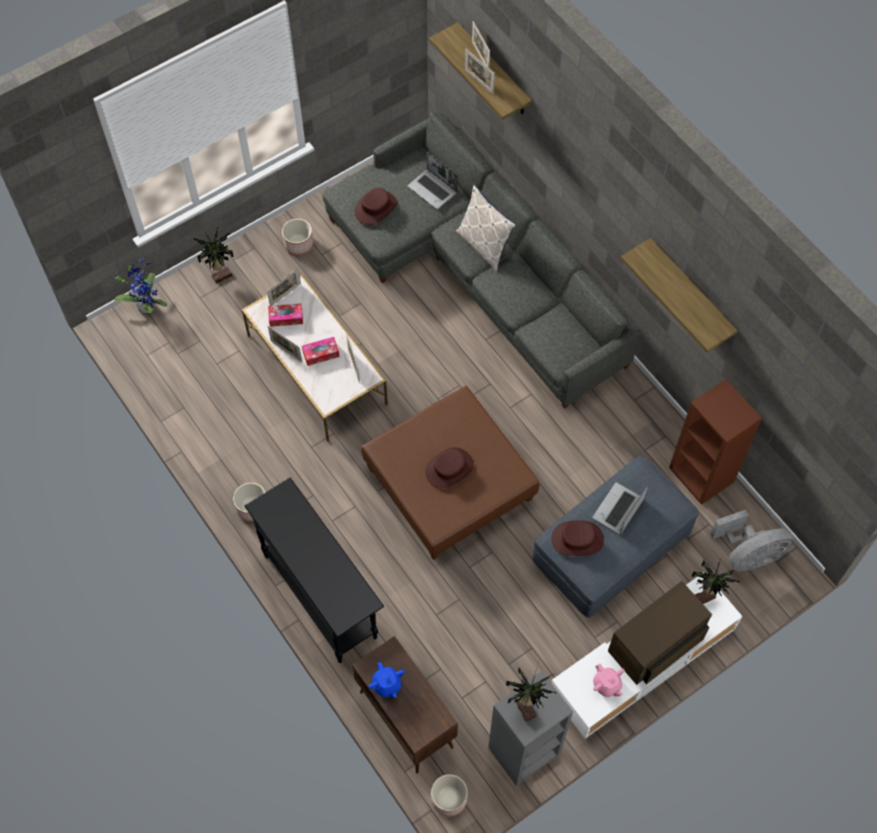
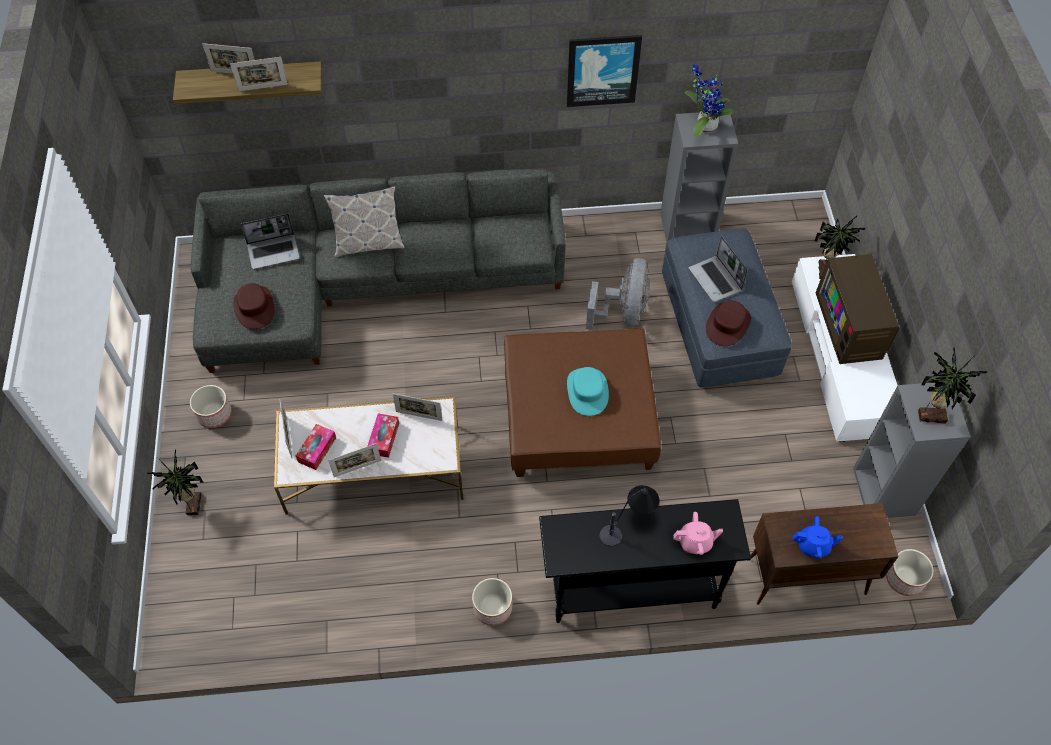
camera: 60 degrees left, 5 degrees down
(146, 305) = (169, 599): potted plant -> potted plant (704, 126)
(317, 539) = (628, 523): none -> table lamp
(449, 469) = (587, 391): brown hat -> turquoise hat
(606, 685) = (872, 381): pink teapot -> pink teapot (695, 542)
(690, 292) = (602, 70): shelf -> picture
(702, 475) = (688, 226): brown bookcase -> grey bookcase
(748, 555) = (781, 234): grey fan -> grey fan (623, 312)

